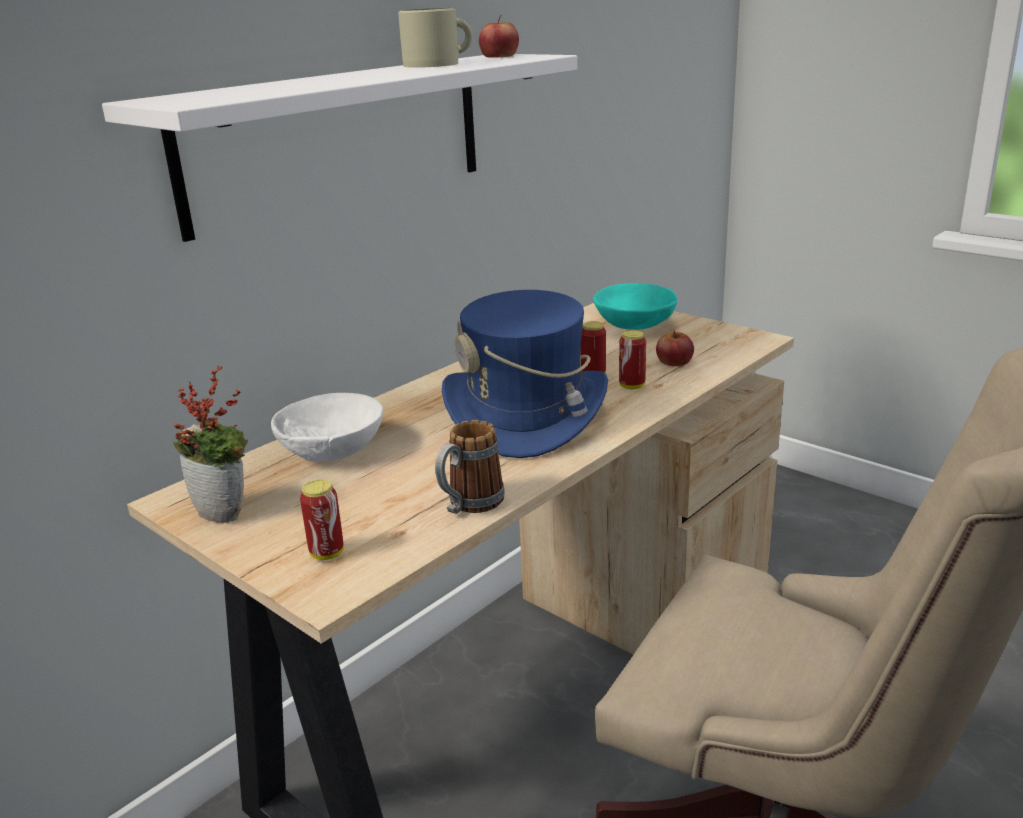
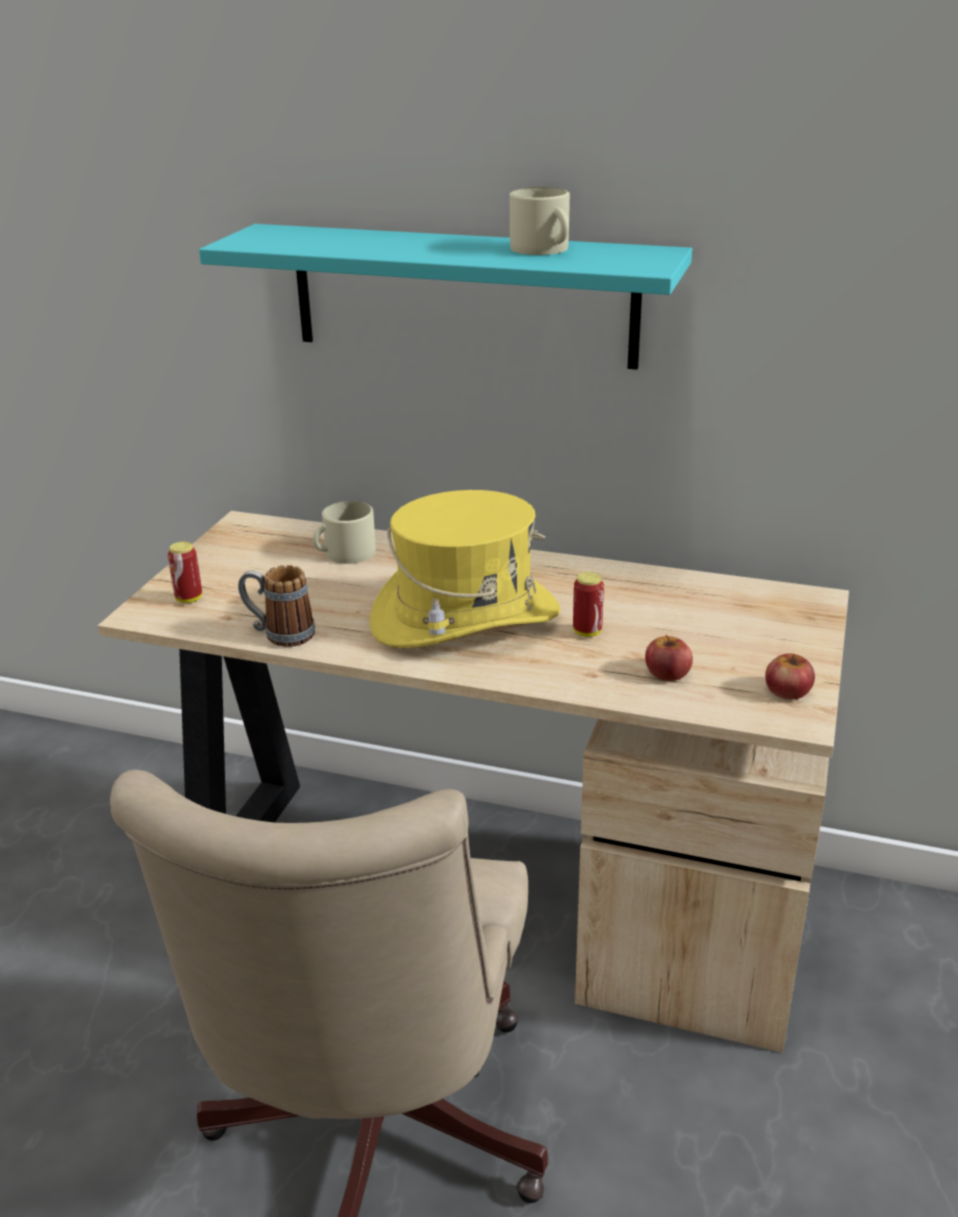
camera: 65 degrees right, 5 degrees up
(226, 512) = (231, 546): potted plant -> none
(334, 451) = (344, 554): white bowl -> beige mug
(339, 139) = (463, 295): white shelf -> turquoise shelf
(499, 56) = (638, 254): apple -> apple (787, 691)
(526, 415) = (465, 618): blue hat -> yellow hat
(632, 386) = (576, 659): can -> none
(635, 325) = (763, 626): turquoise bowl -> none

